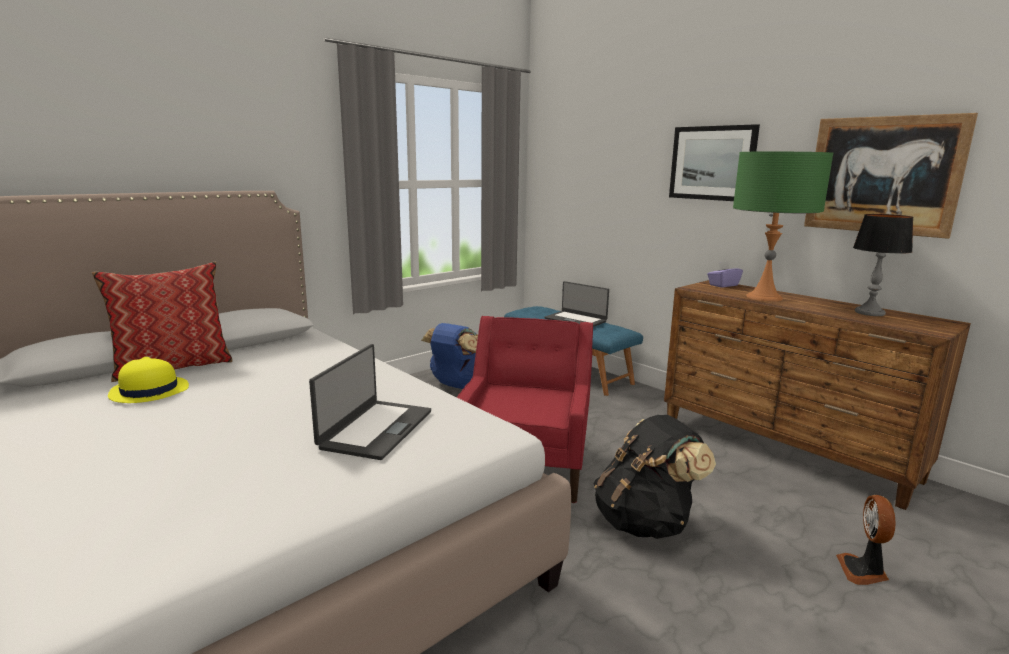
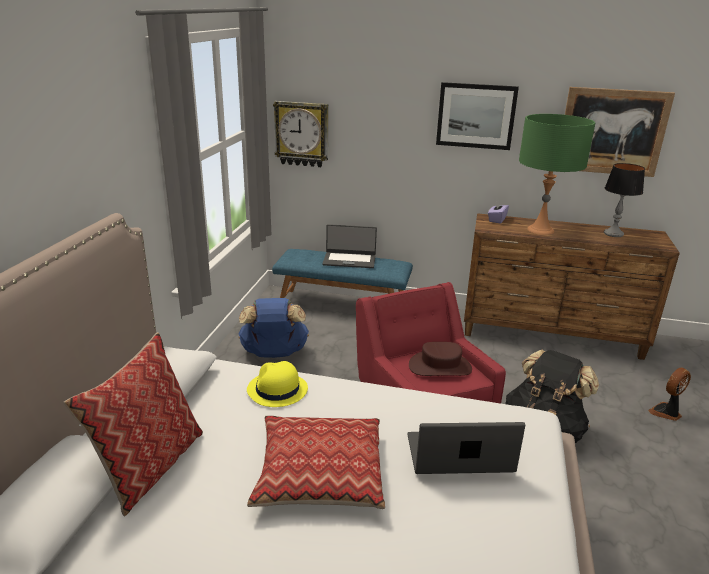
camera: 35 degrees left, 10 degrees up
(148, 391) = (193, 508): yellow hat -> yellow hat (277, 390)
(253, 402) = (319, 473): none -> pillow
(375, 429) = (459, 455): laptop -> laptop turned 75 degrees counterclockwise
(531, 401) = (440, 367): none -> brown hat
(555, 190) = (302, 134): none -> wall clock
(863, 571) = (666, 413): fan -> fan turned 75 degrees clockwise

